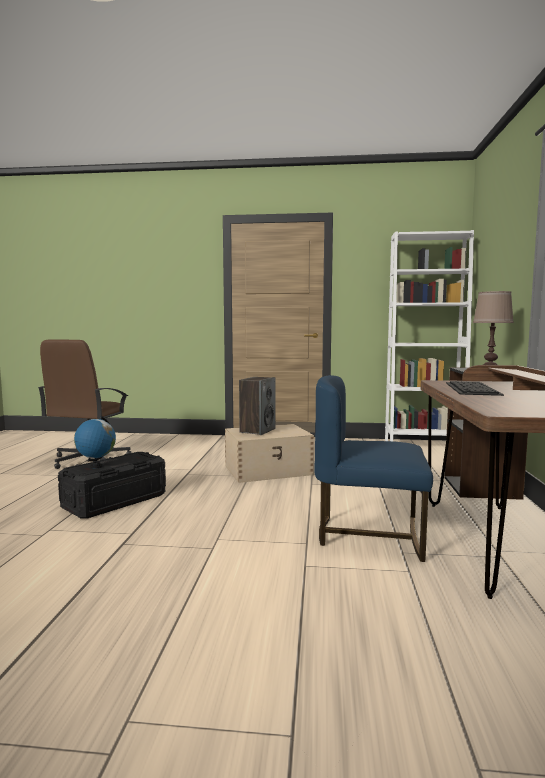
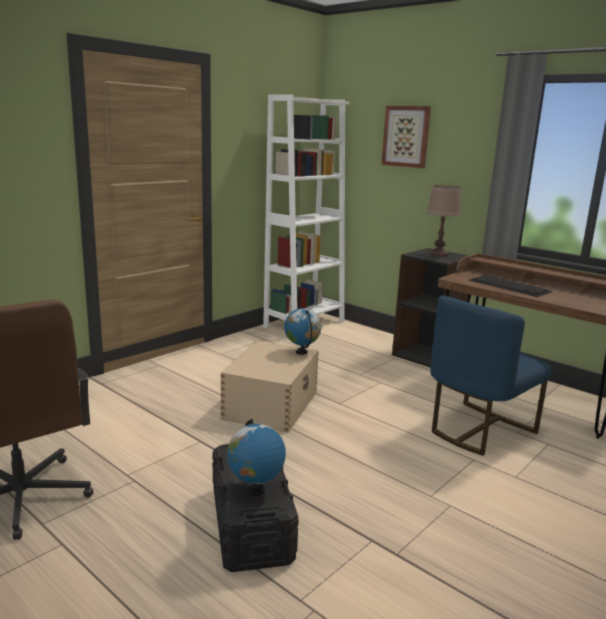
camera: 55 degrees left, 10 degrees up
(257, 430) = (261, 363): speaker -> none
(298, 433) = (301, 352): none -> globe
(504, 251) = (406, 136): none -> picture

